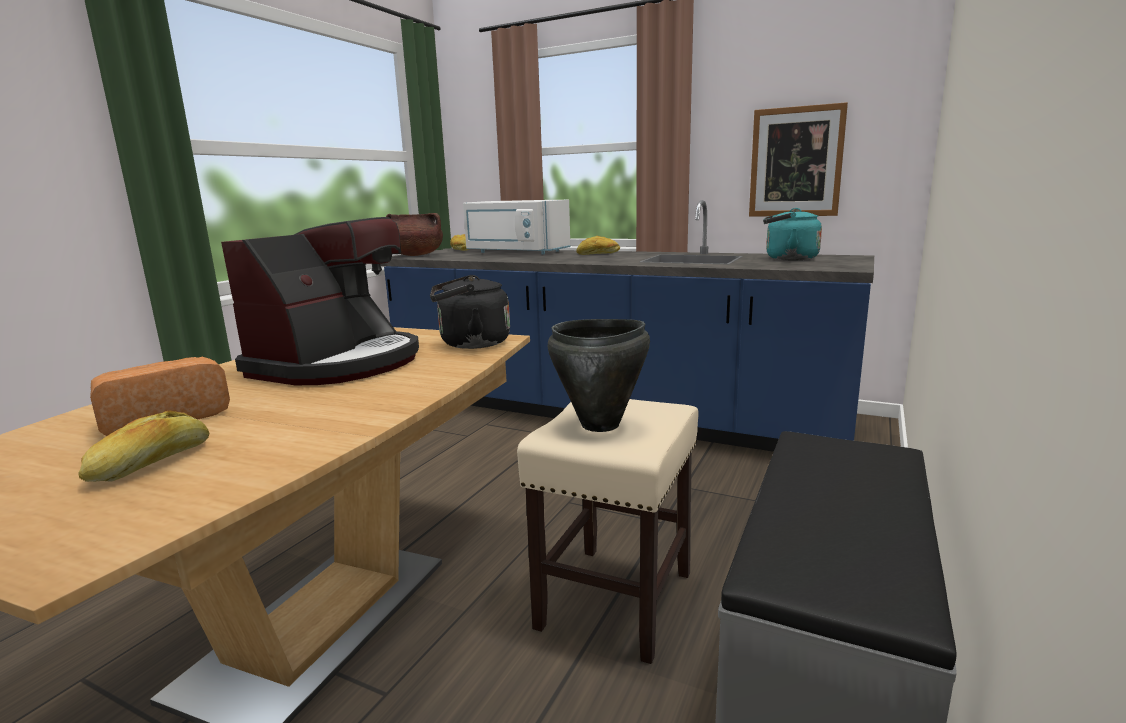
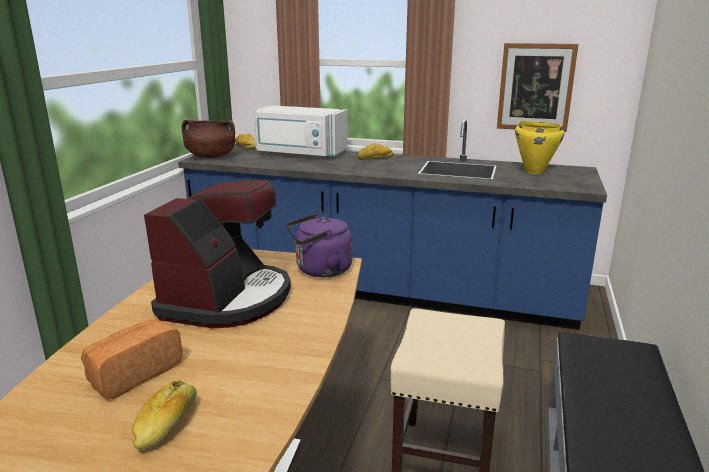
camera: 10 degrees left, 5 degrees up
(470, 344) = (320, 270): black kettle -> purple kettle
(600, 425) = (444, 343): black cooking pot -> none
(787, 259) = (534, 171): turquoise kettle -> yellow cooking pot

